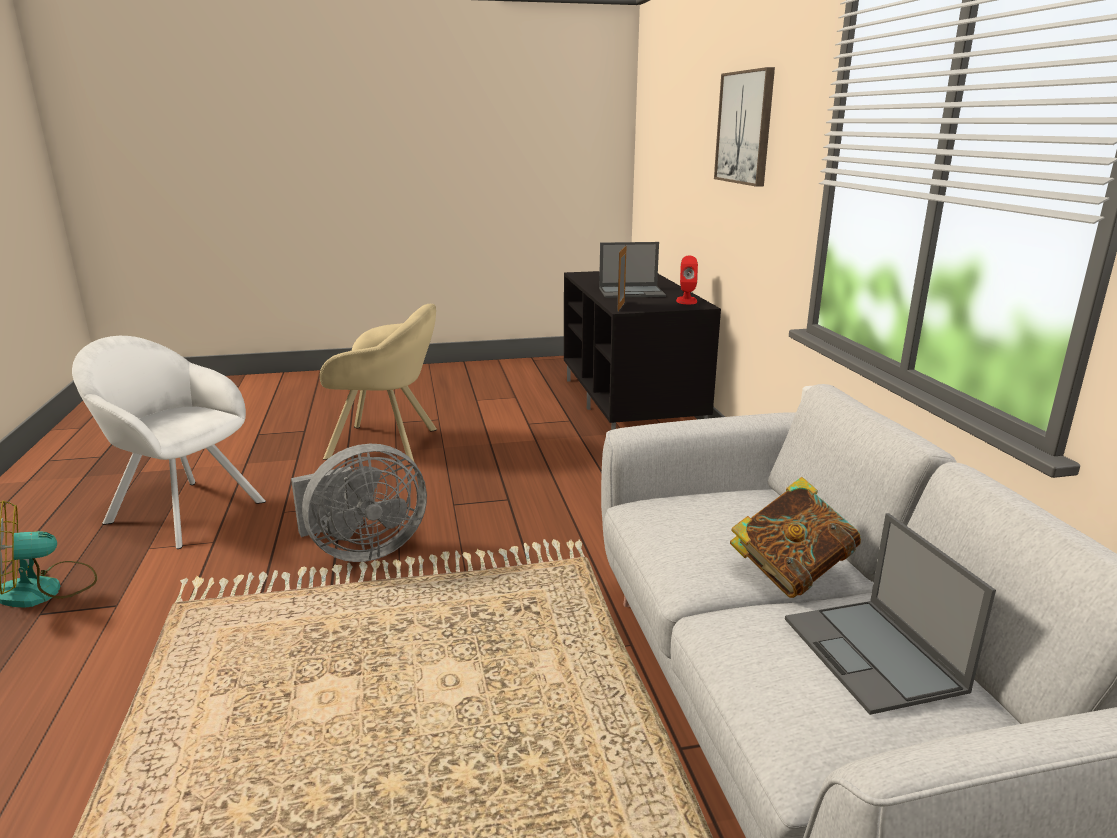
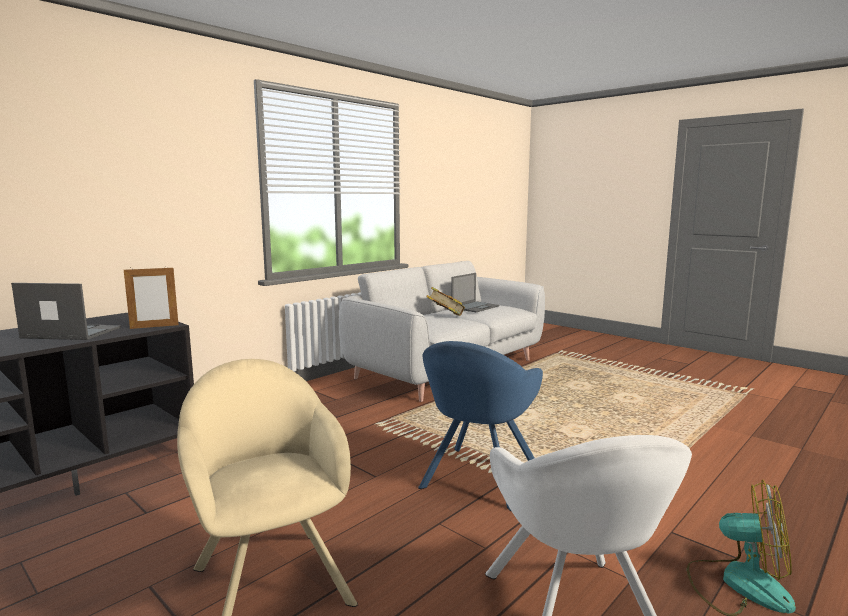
camera: 125 degrees left, 10 degrees down
(362, 550) = (478, 479): grey fan -> blue armchair
(632, 292) = (70, 333): laptop -> laptop turned 45 degrees counterclockwise
(686, 301) = (114, 317): red speaker -> none
(745, 128) = (137, 157): picture -> none

